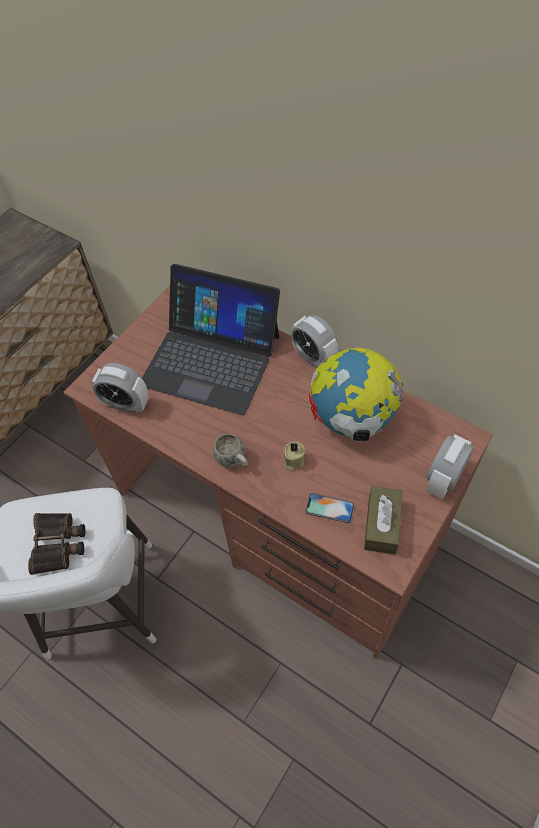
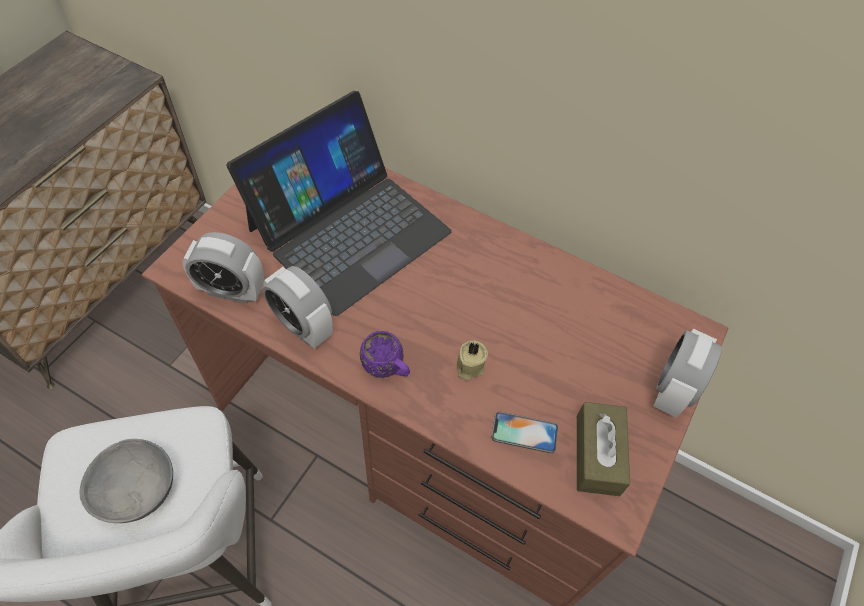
camera: 10 degrees left, 0 degrees up
(59, 544) = (137, 490): binoculars -> grey bowl
(211, 359) = (348, 229): laptop -> laptop turned 60 degrees counterclockwise
(234, 461) = (387, 369): white mug -> purple mug
(313, 358) = (485, 229): alarm clock -> alarm clock (303, 326)
(352, 419) = (543, 309): globe -> none

